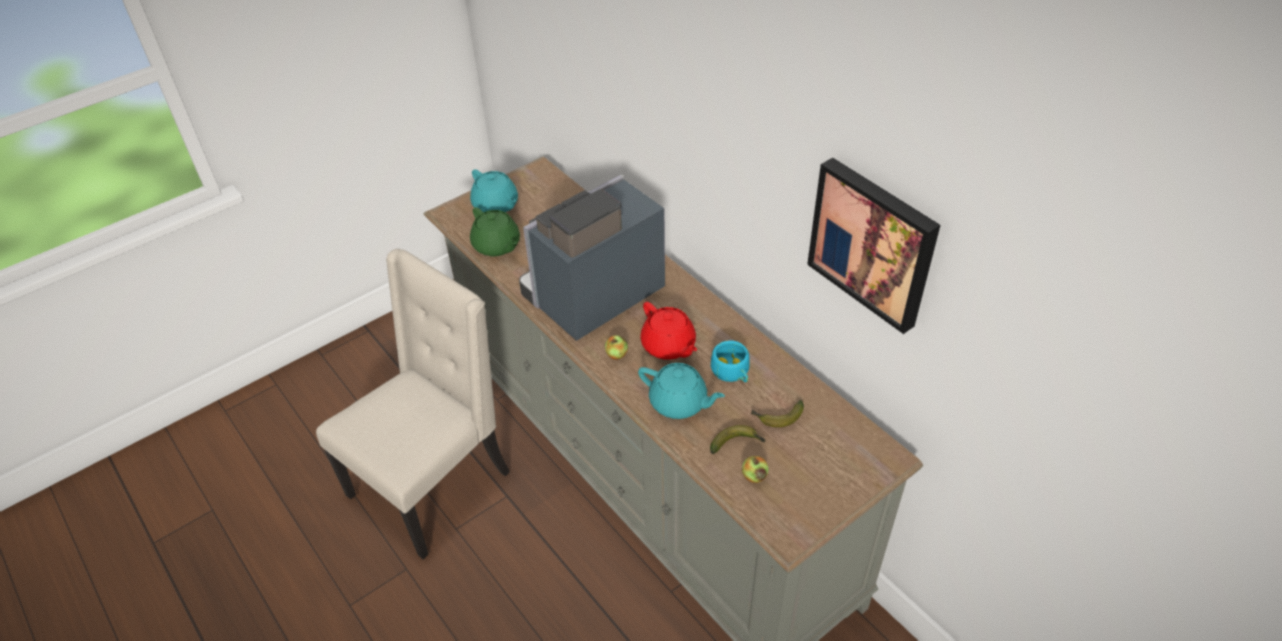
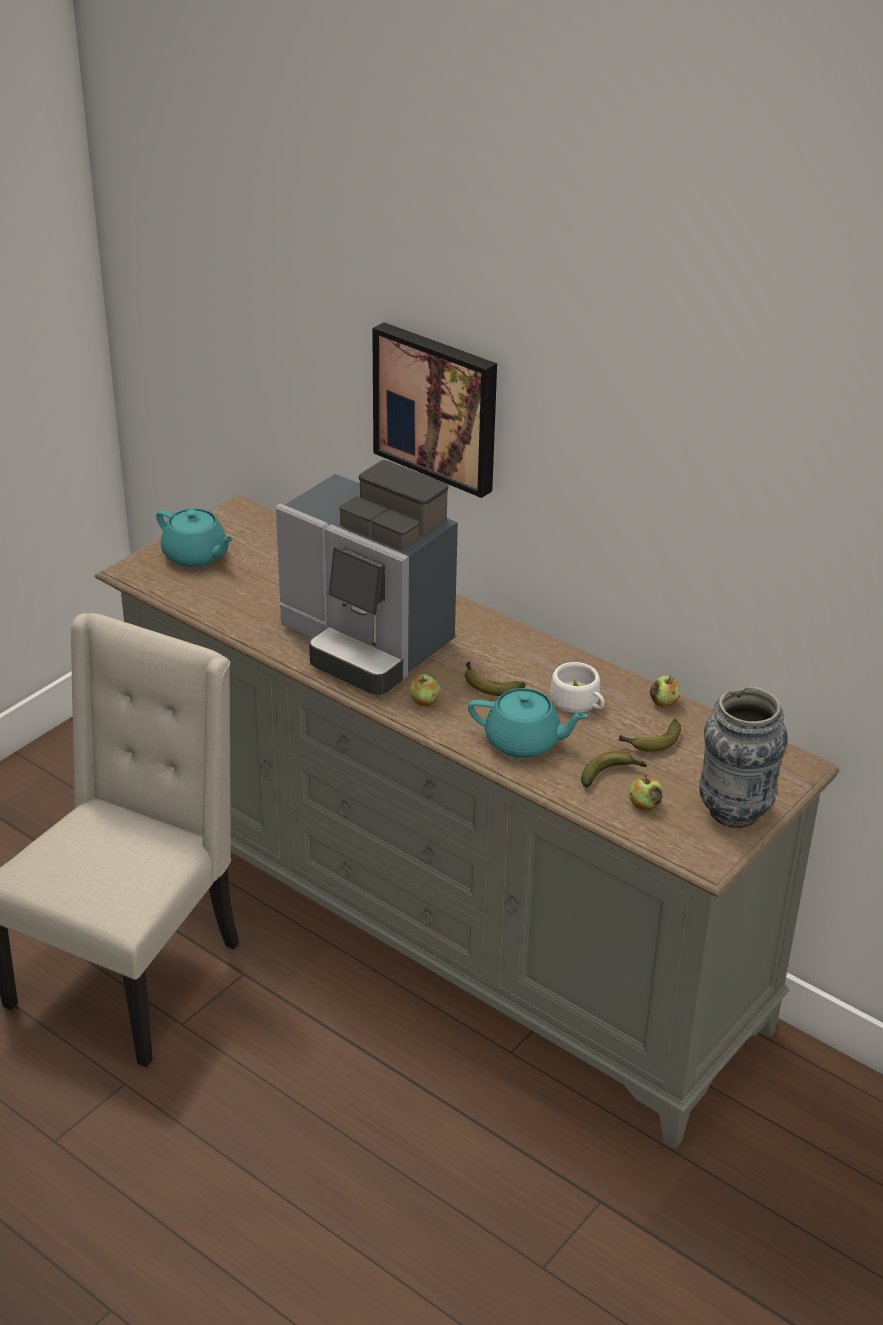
camera: 15 degrees left, 10 degrees down
(497, 246) = (216, 601): green teapot -> none
(591, 297) = (367, 643): coffee machine -> coffee machine turned 90 degrees counterclockwise
(668, 346) = (488, 685): red teapot -> banana
(732, 372) = (579, 703): turquoise cup -> white cup
(799, 381) = (664, 702): none -> apple
(823, 494) = (734, 812): none -> vase
(874, 242) = (751, 491): picture -> picture (438, 407)

